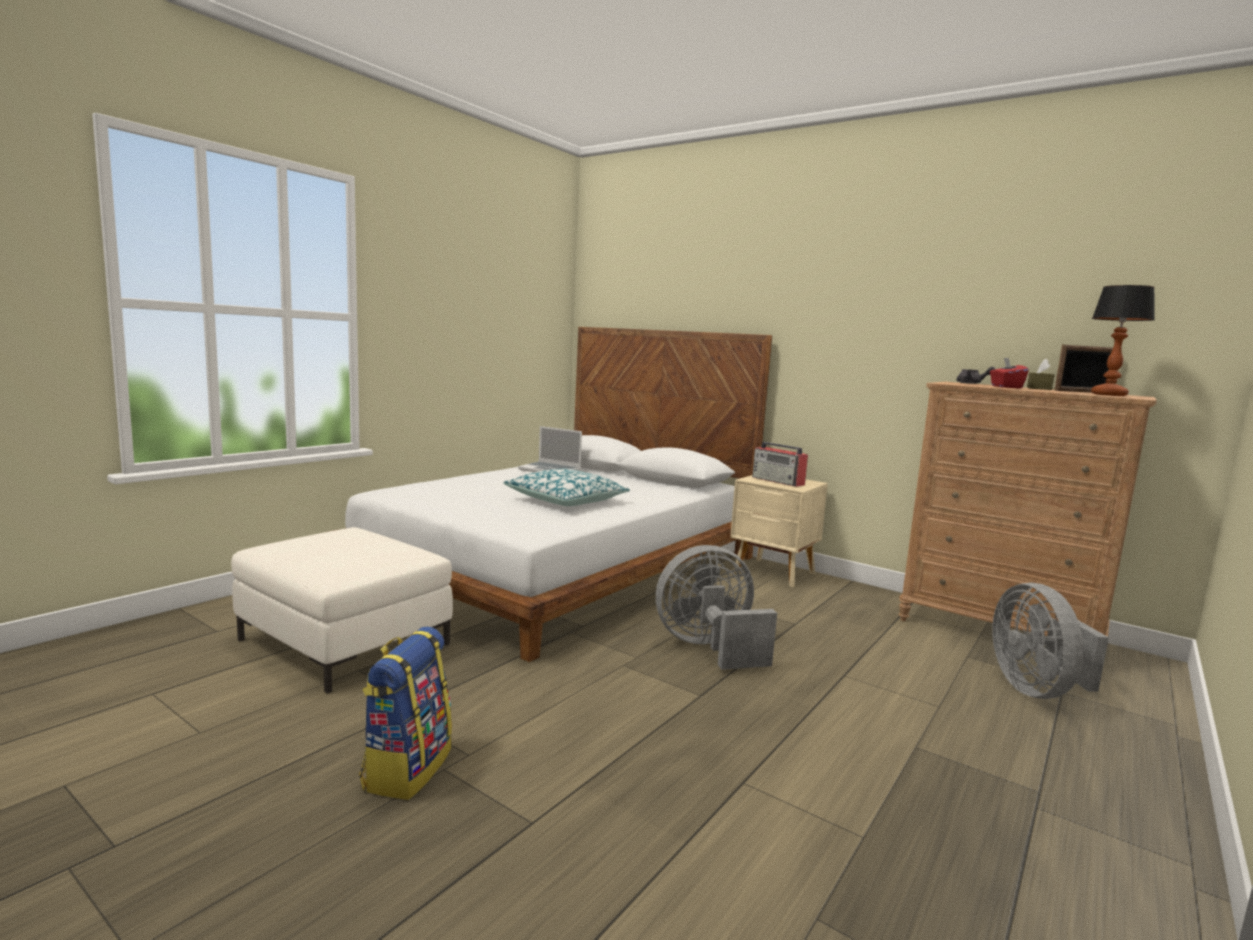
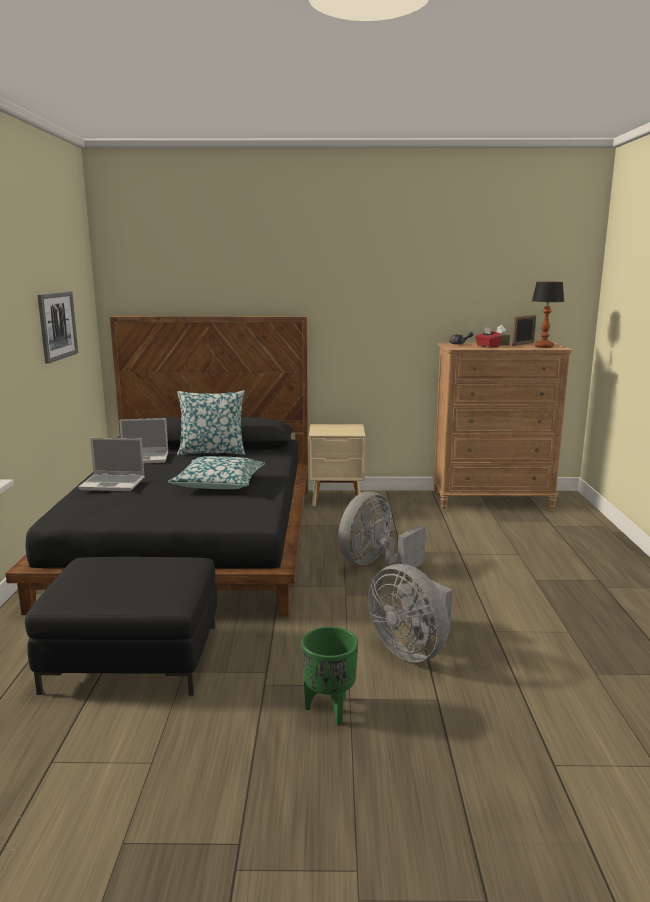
camera: 35 degrees left, 5 degrees up
(345, 642) = (134, 658): white ottoman -> black ottoman
(406, 768) = (329, 709): backpack -> green planter
(474, 479) = (113, 484): none -> laptop
(495, 322) = (57, 326): none -> picture
(560, 567) = (193, 541): white bed -> black bed
(622, 478) = (212, 452): none -> pillow
(778, 481) = (335, 430): radio -> none
(1036, 689) = (543, 528): grey fan -> grey fan (411, 649)

